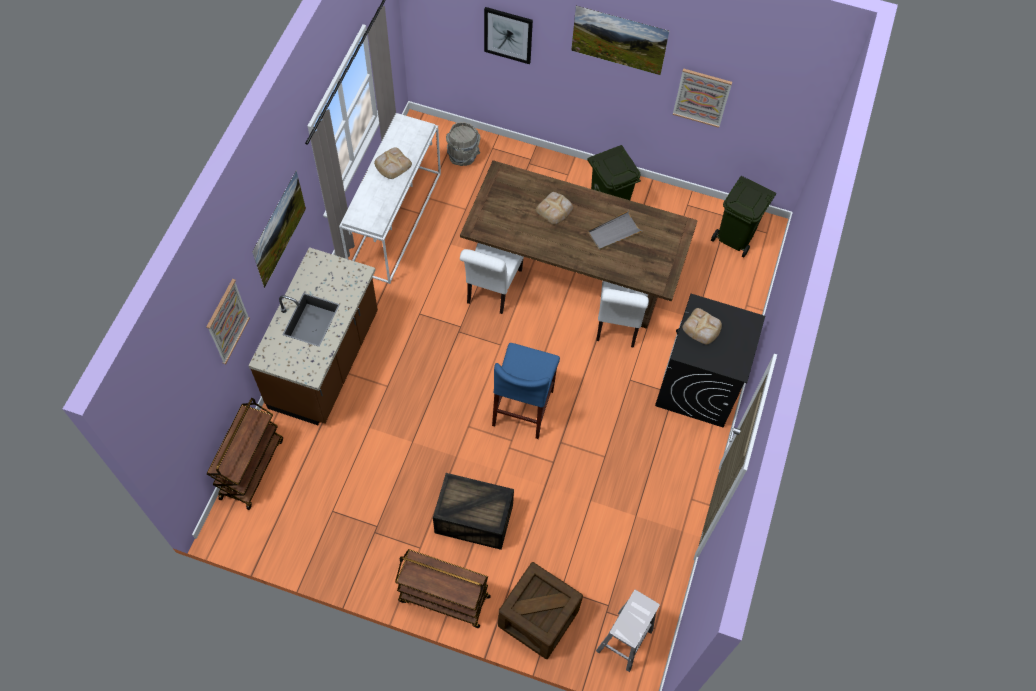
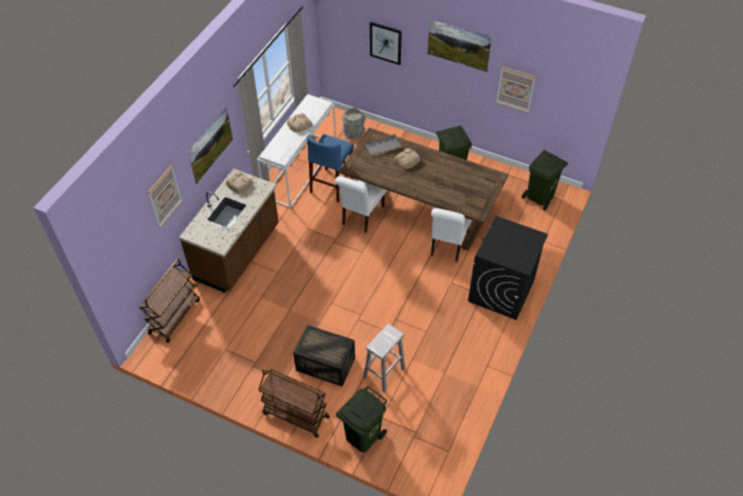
camera: 10 degrees right, 10 degrees down
(523, 407) = (372, 294): blue stool -> blue stool (331, 185)
(538, 618) = (362, 435): crate -> green trash can
(614, 232) = (447, 177): grey tray -> grey tray (383, 146)
(624, 641) = (424, 458): white stool -> white stool (384, 373)
(702, 328) = (501, 238): bread -> bread (239, 184)

